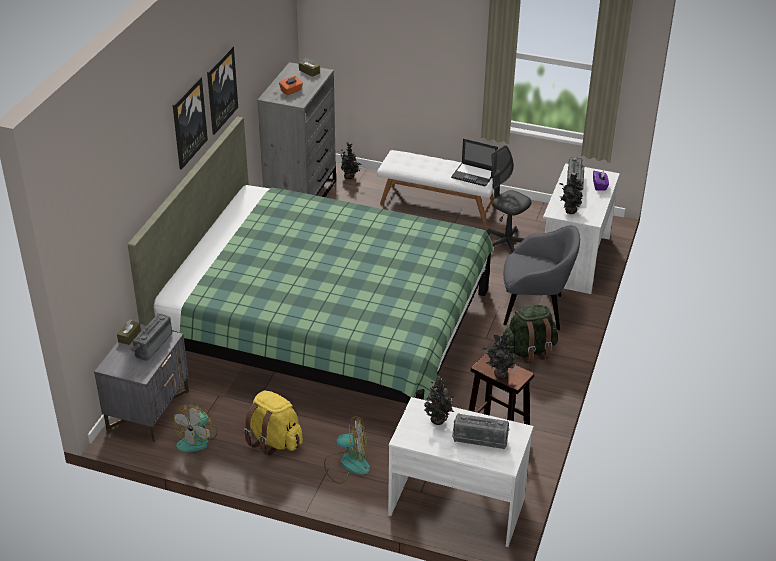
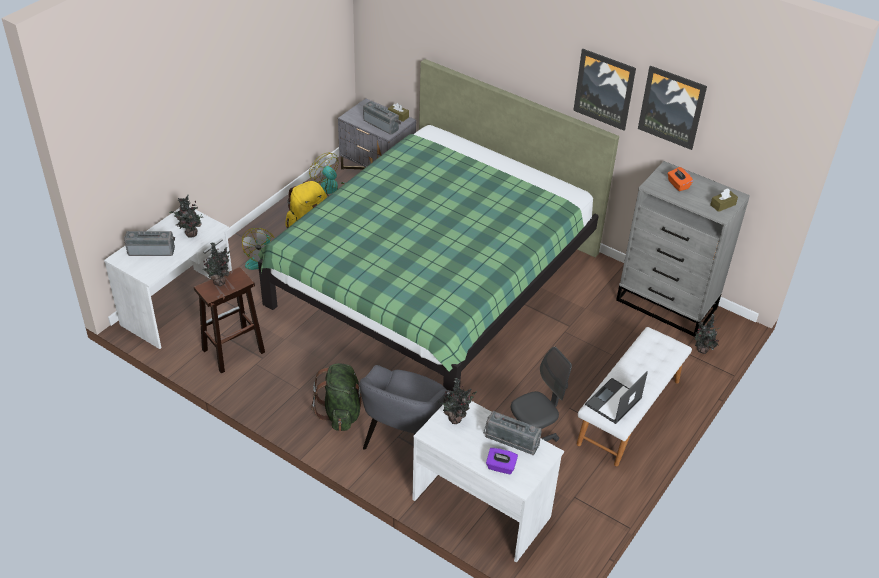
camera: 105 degrees right, 5 degrees up
(188, 122) = (540, 62): picture -> picture (672, 107)
(479, 442) = (152, 250): radio -> radio turned 60 degrees clockwise

